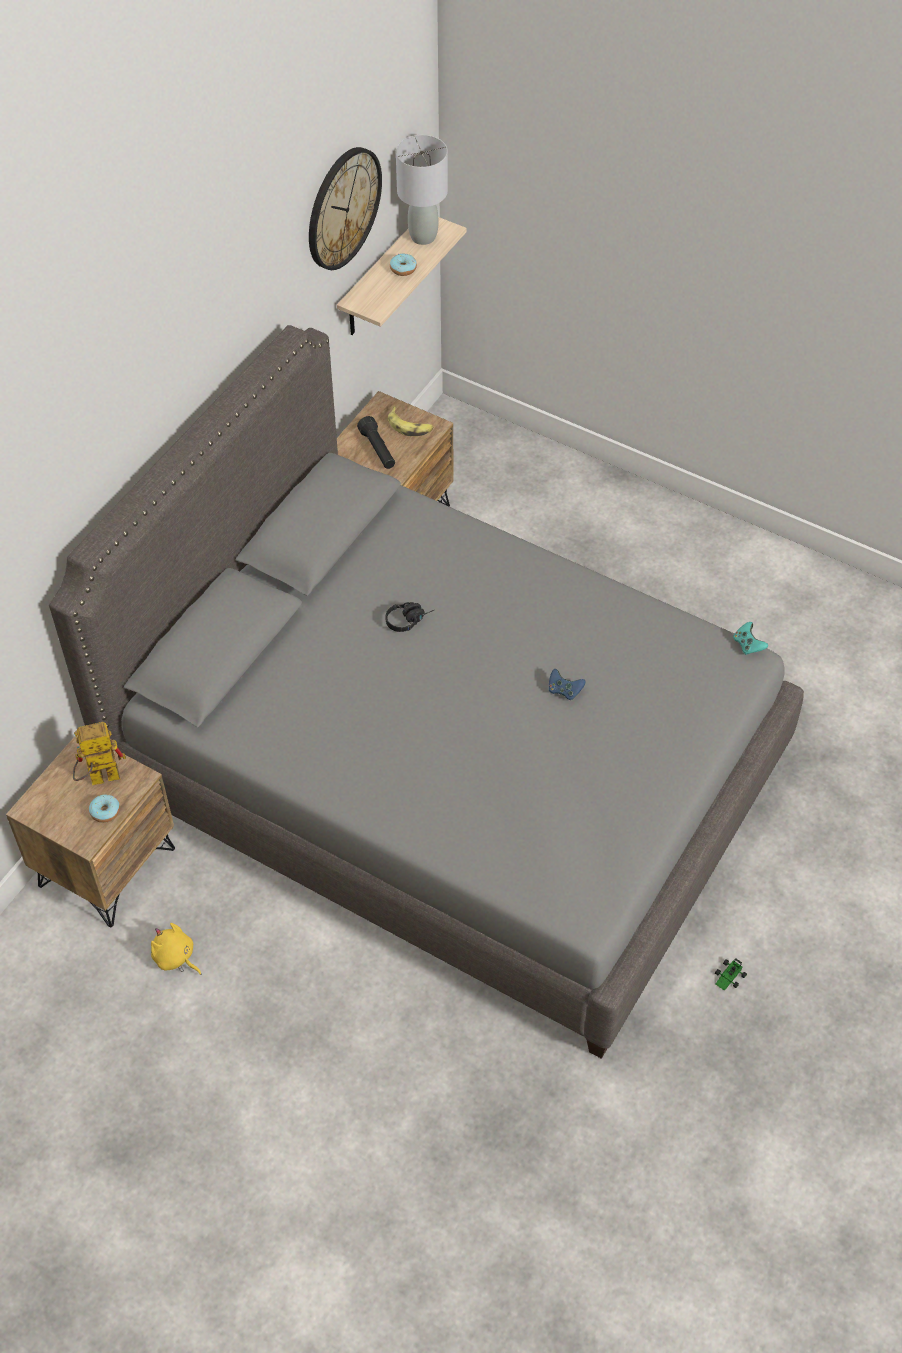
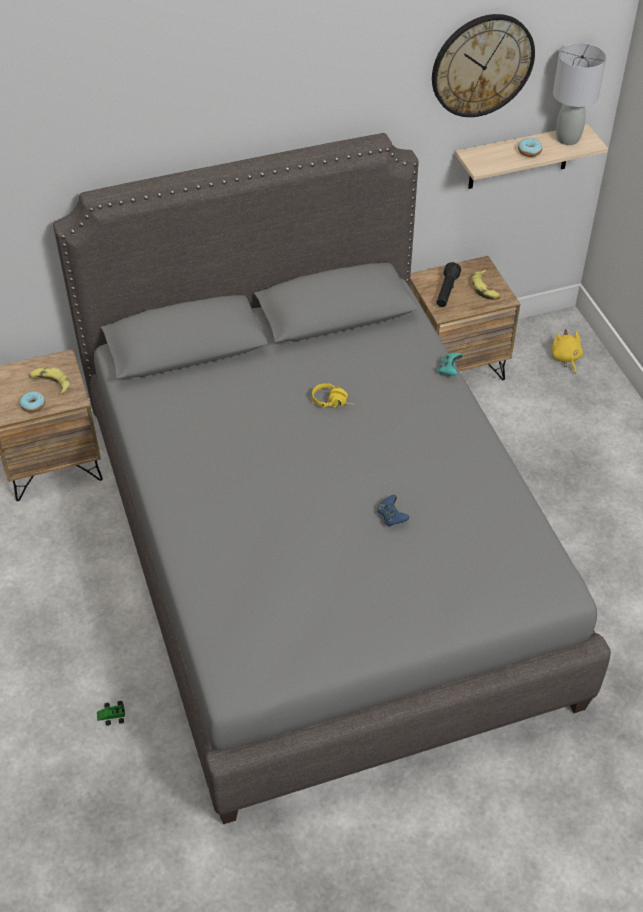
camera: 40 degrees right, 5 degrees down
(98, 779) = (51, 383): toy robot -> banana
(175, 958) = (32, 546): yellow plush toy -> yellow plush toy (566, 358)
(409, 619) = (333, 401): black headphones -> yellow headphones
(728, 977) = (376, 841): toy car -> toy car (111, 714)
(748, 645) = (572, 577): turquoise game controller -> turquoise game controller (449, 370)

